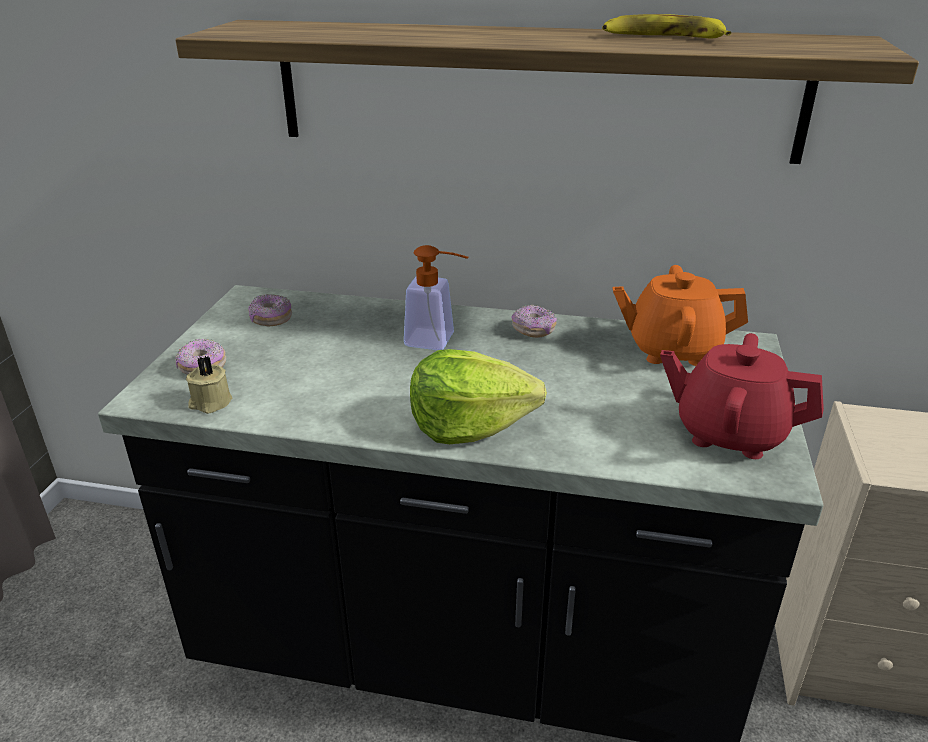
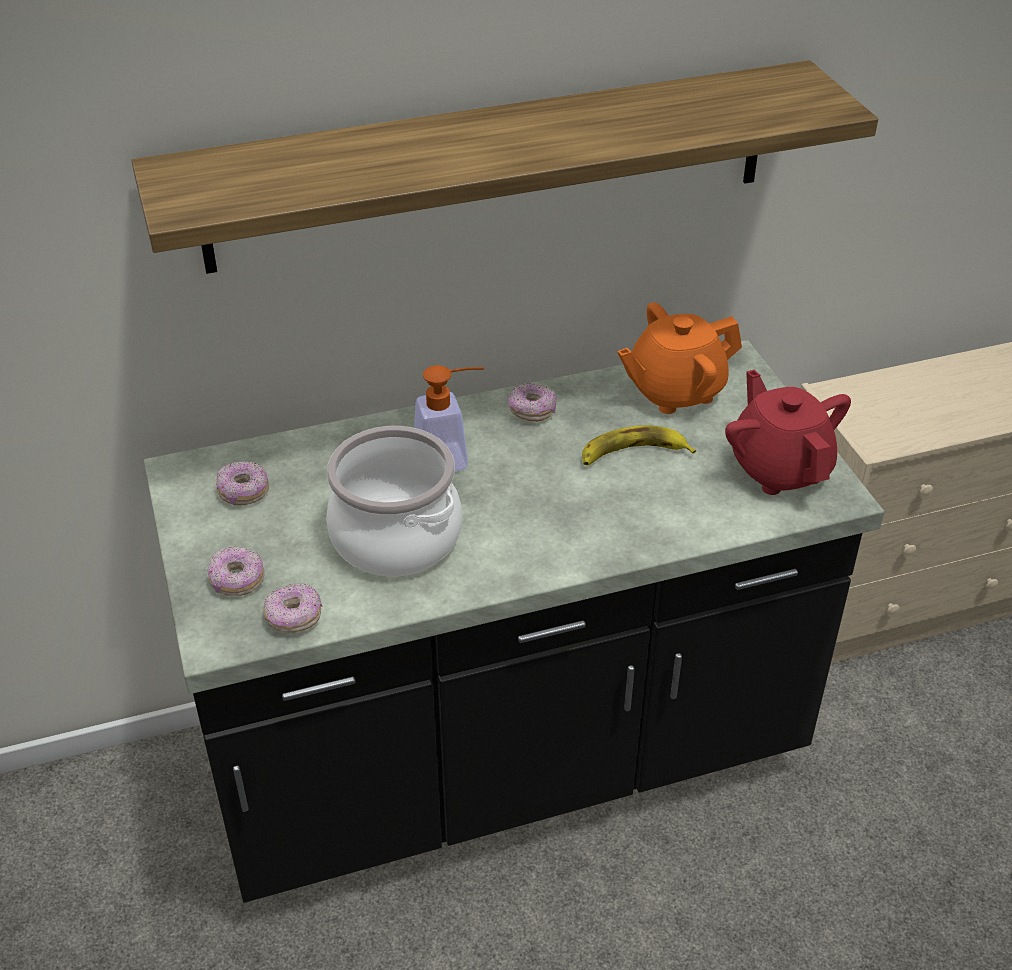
camera: 30 degrees left, 10 degrees up
(210, 403) = (294, 618): beige candle -> donut
(343, 377) = (397, 536): none -> cooking pot
(469, 424) = (565, 543): lettuce -> none
(663, 38) = (642, 111): banana -> banana (633, 454)
(729, 433) = (779, 468): red teapot -> red teapot turned 75 degrees clockwise

